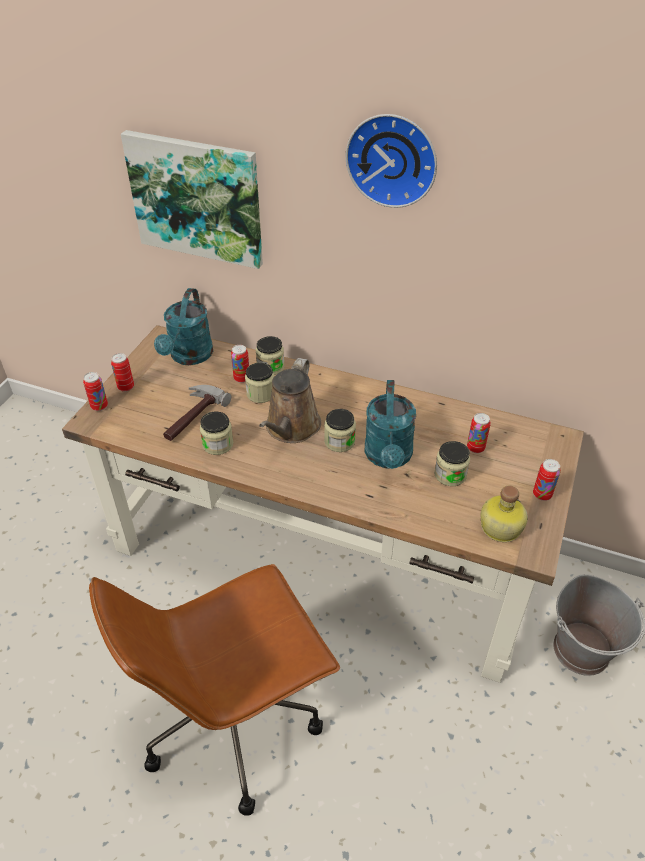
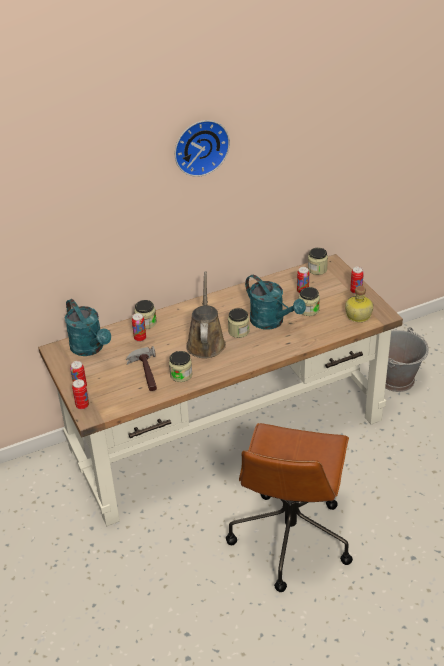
camera: 45 degrees left, 5 degrees down
(197, 198) = (67, 231): picture -> none
(261, 394) = (163, 338): jar -> jar (317, 269)
(291, 428) = (206, 342): brown watering can -> brown watering can turned 150 degrees counterclockwise

